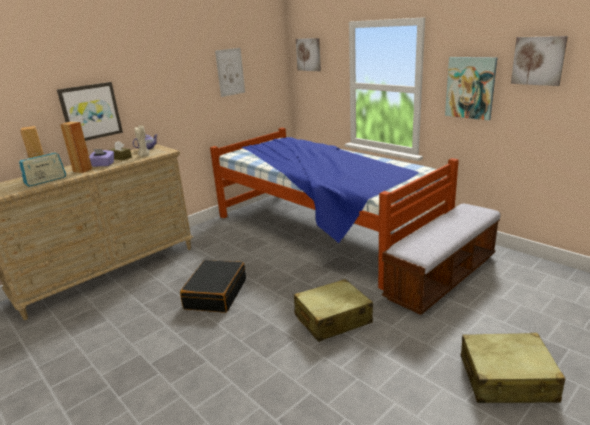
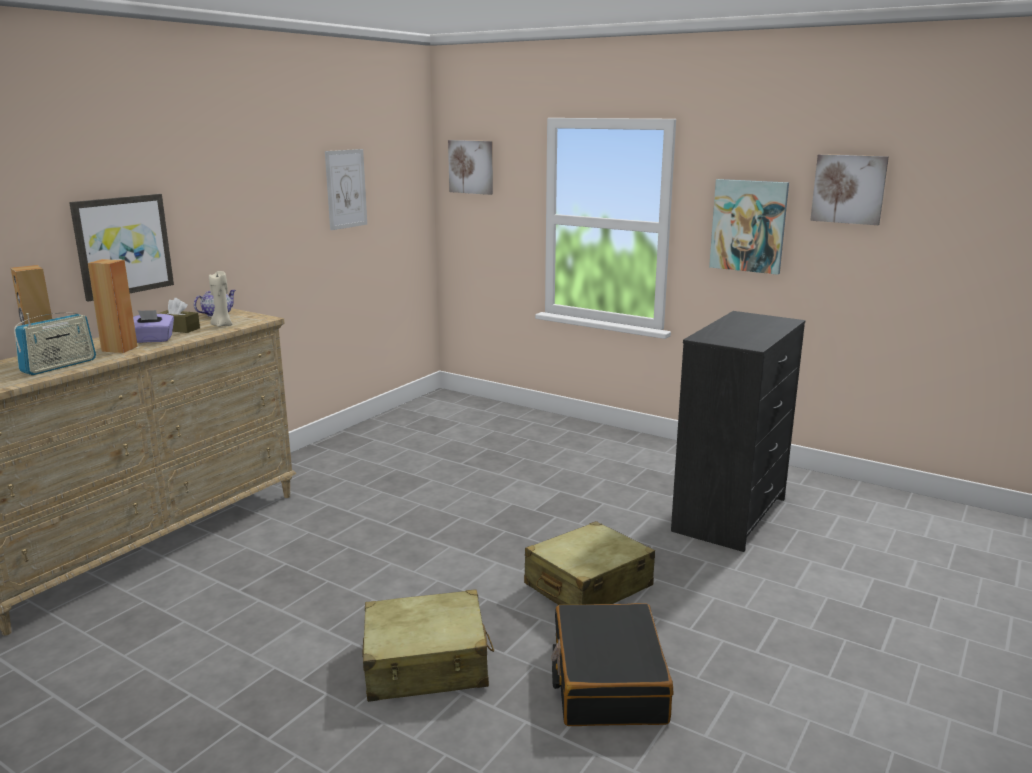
camera: 15 degrees left, 5 degrees down
(215, 294) = (371, 564): black suitcase -> black suitcase (607, 681)
(323, 229) = (515, 455): bed -> none
(442, 277) = (731, 515): bench -> black dresser
(507, 379) = (873, 642): beige suitcase -> beige suitcase (426, 664)

